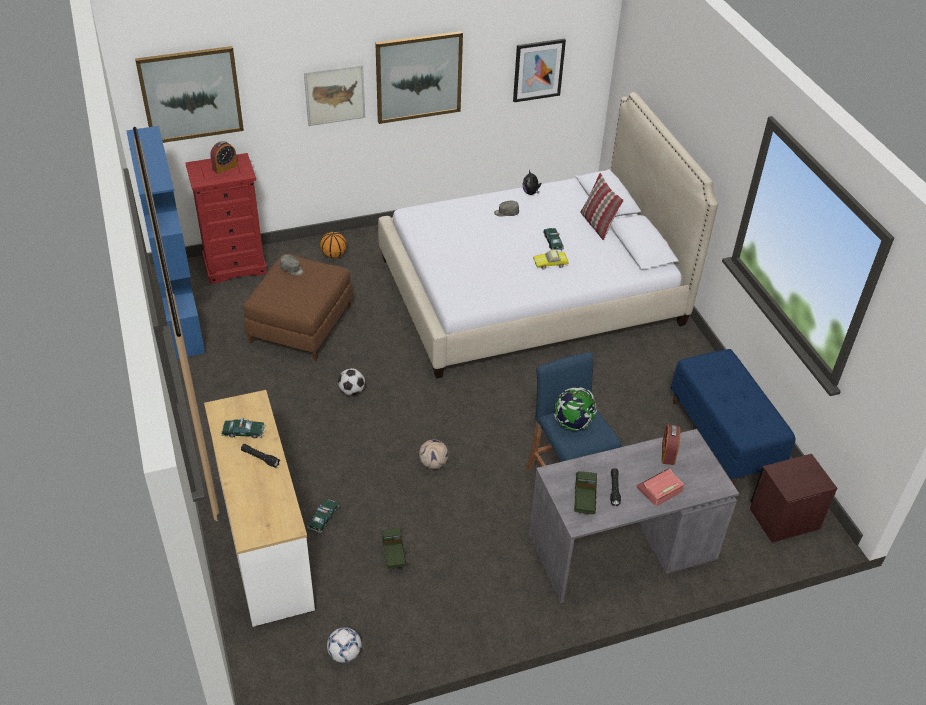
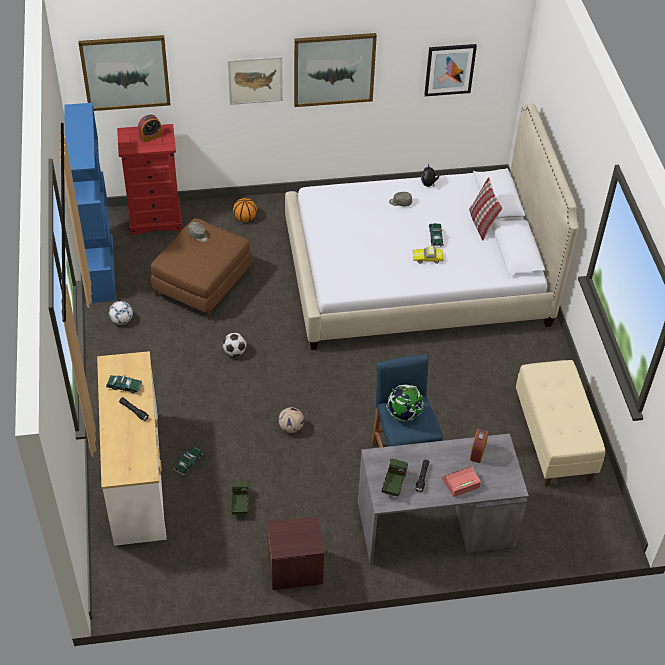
camera: 10 degrees right, 5 degrees up
(345, 654) = (183, 579): football -> football (122, 320)
(724, 438) = (554, 439): blue bench -> beige bench
(784, 518) = (586, 519): brown nightstand -> brown nightstand (295, 569)

